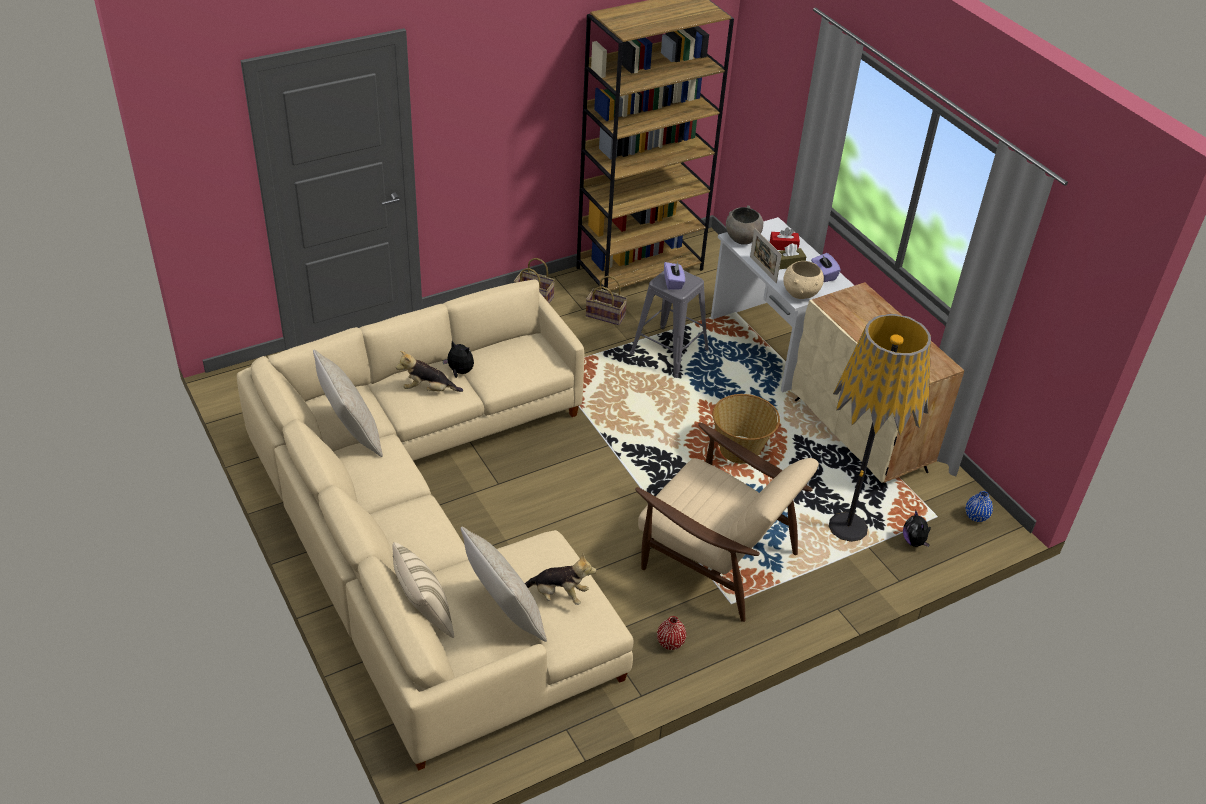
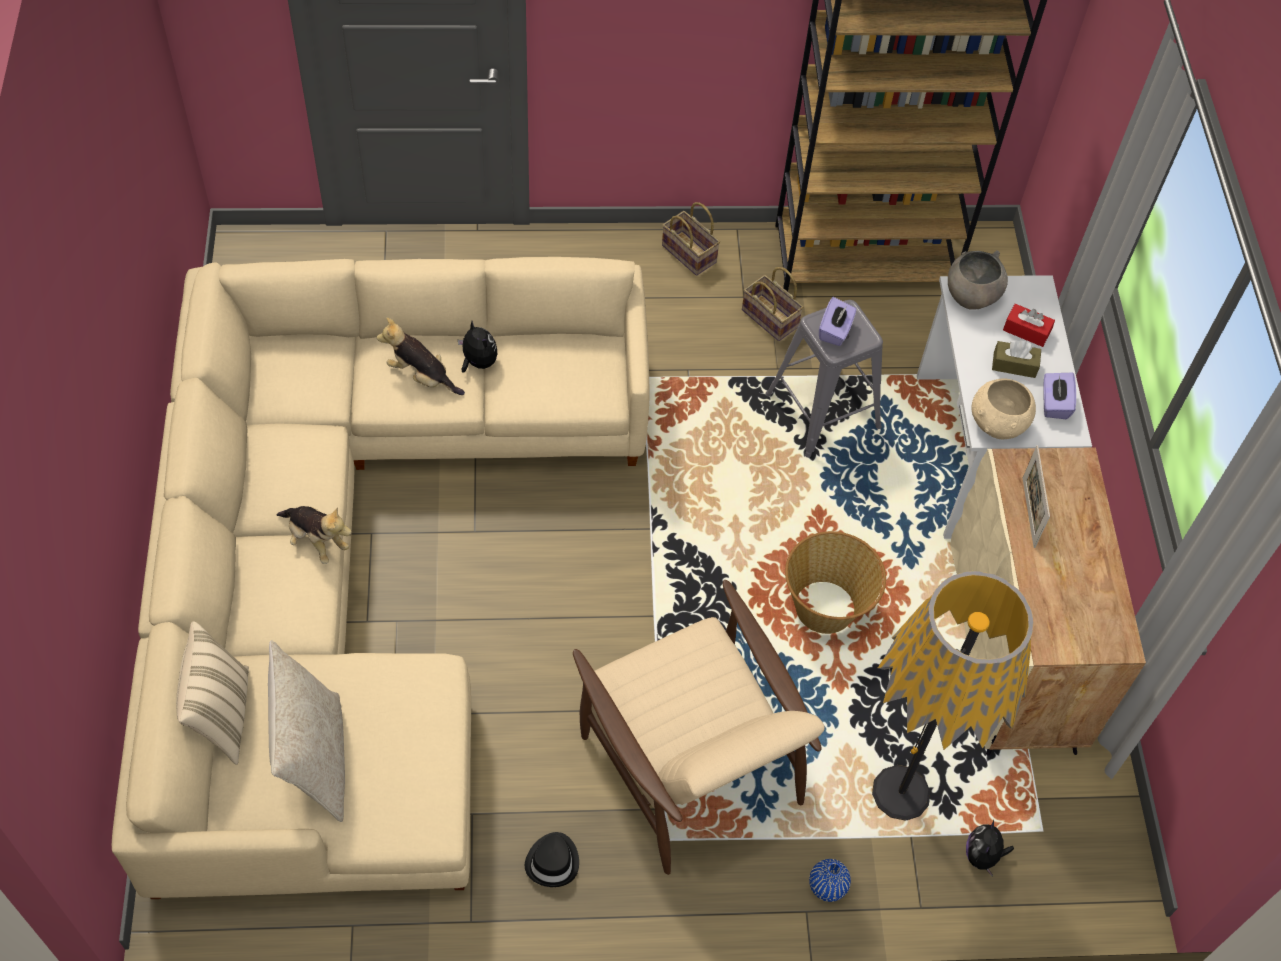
camera: 25 degrees right, 15 degrees up
(351, 434) = (287, 408): beige pillow -> none
(558, 595) = (397, 760): plush toy -> plush toy (316, 541)
(670, 642) = (553, 862): red vase -> black hat
(763, 270) = (967, 362): picture frame -> picture frame (1028, 512)
(976, 516) = (1101, 855): blue vase -> blue vase (827, 886)

